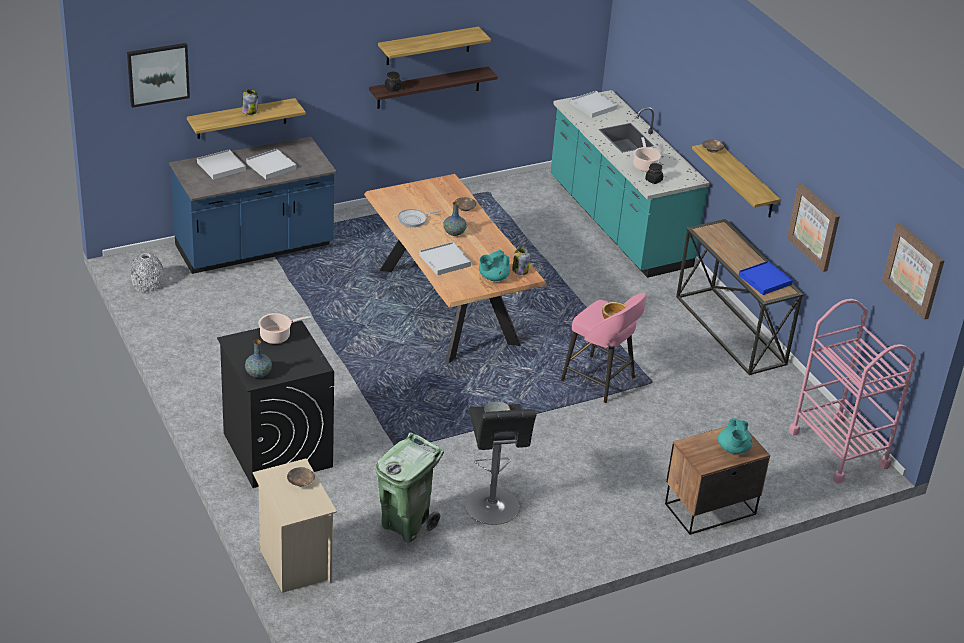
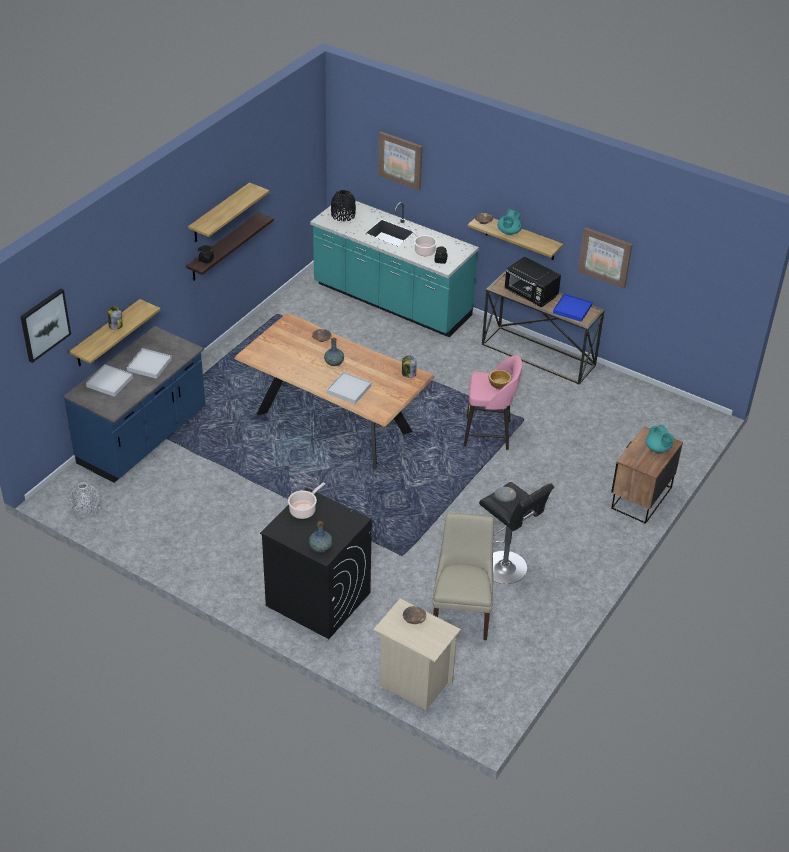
camera: 30 degrees left, 5 degrees up
(406, 525) = (461, 612): green trash can -> beige chair
(414, 220) = (295, 364): frying pan -> none
(493, 277) = (395, 388): turquoise teapot -> turquoise teapot (508, 232)
(593, 106) = (343, 215): white tray -> black vase
(731, 250) = (531, 295): none -> black microwave
(838, 449) = (678, 414): pink cart -> none
(914, 270) = (720, 267): picture -> picture (400, 160)

